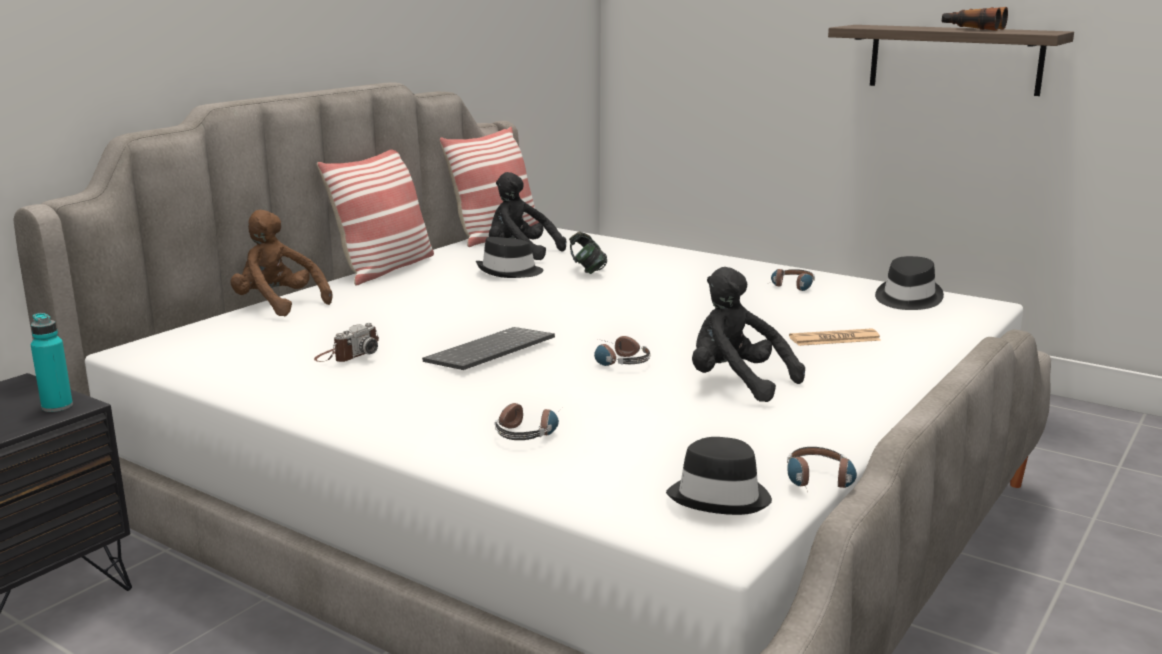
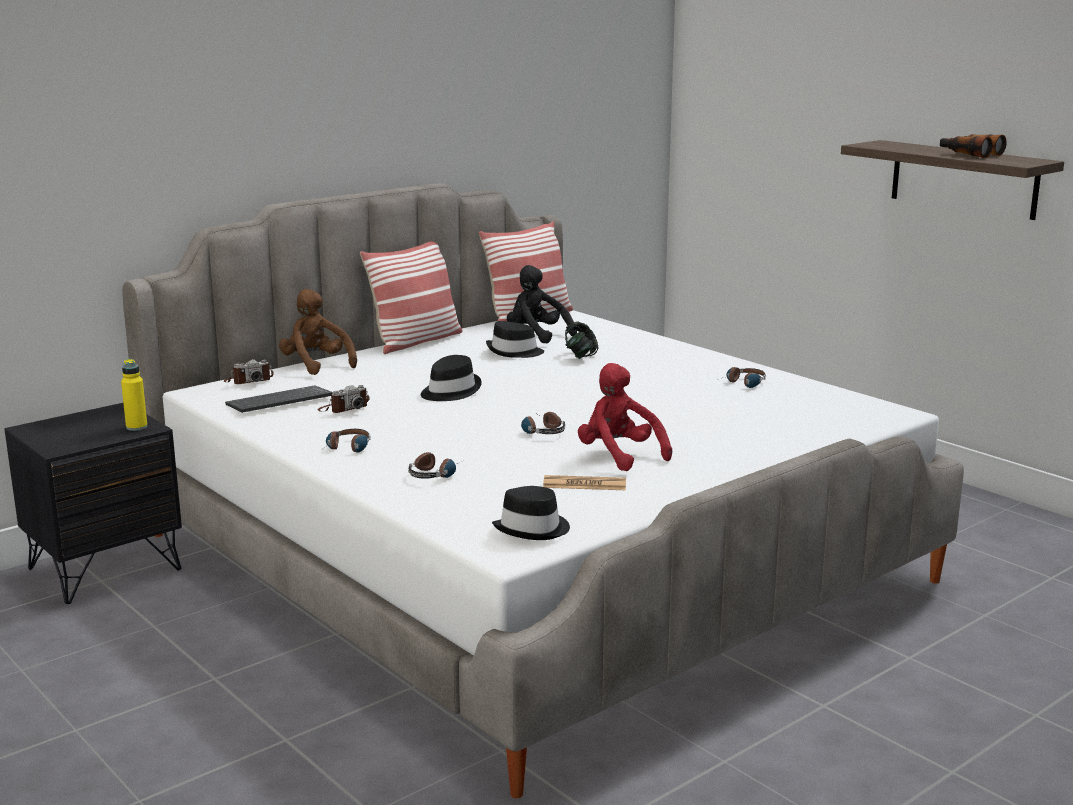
camera: 15 degrees right, 0 degrees up
(57, 406) = (136, 427): turquoise bottle -> yellow bottle
(199, 331) = (249, 381): none -> camera
(490, 353) = (450, 416): keyboard -> keyboard (279, 403)
(736, 383) = (619, 456): black plush toy -> red plush toy
(820, 483) = (609, 528): headphones -> headphones (347, 449)
(834, 339) = (734, 430): newspaper -> newspaper (584, 484)
(907, 298) = (836, 402): black hat -> black hat (449, 391)

